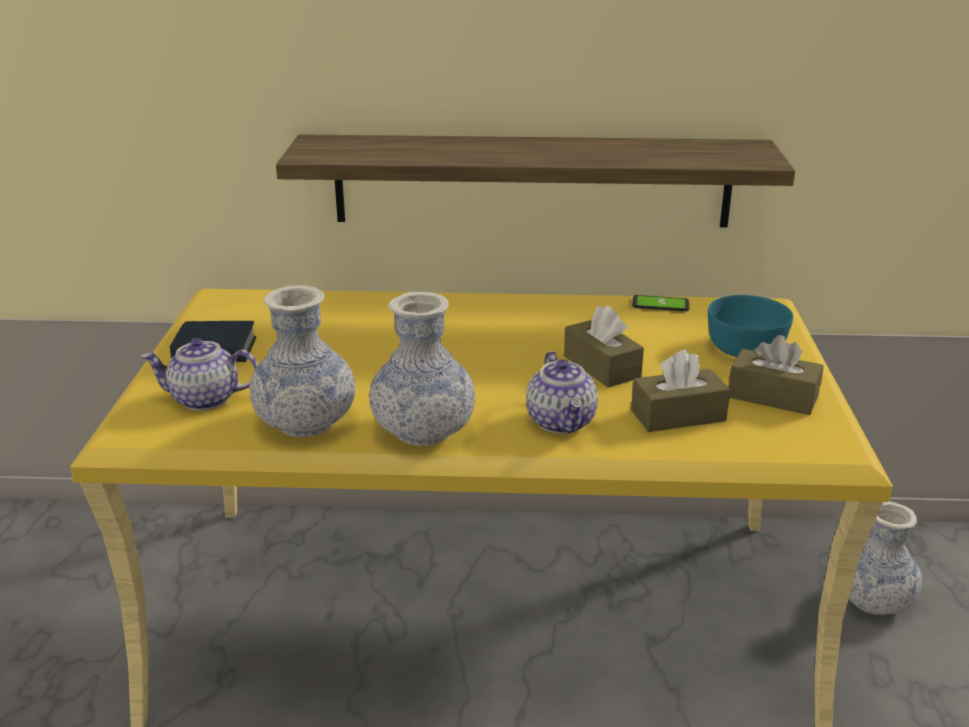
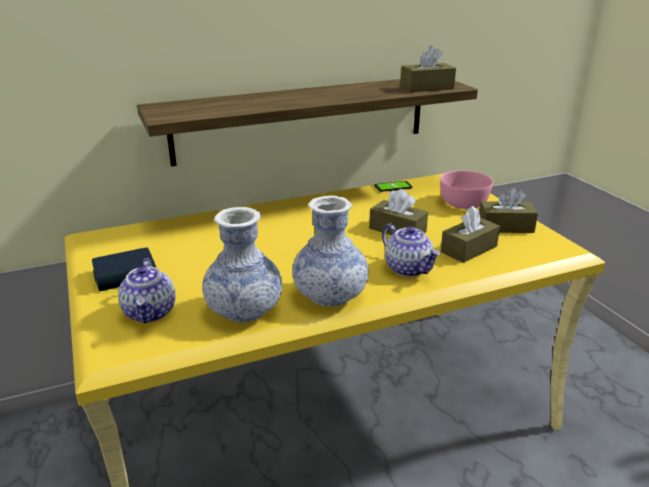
camera: 25 degrees left, 0 degrees up
(204, 399) = (150, 313): teapot -> teapot turned 75 degrees counterclockwise
(714, 158) = (427, 88): none -> brown tissue box
(744, 348) = (463, 203): turquoise bowl -> pink bowl
(873, 601) = (524, 337): vase -> none

